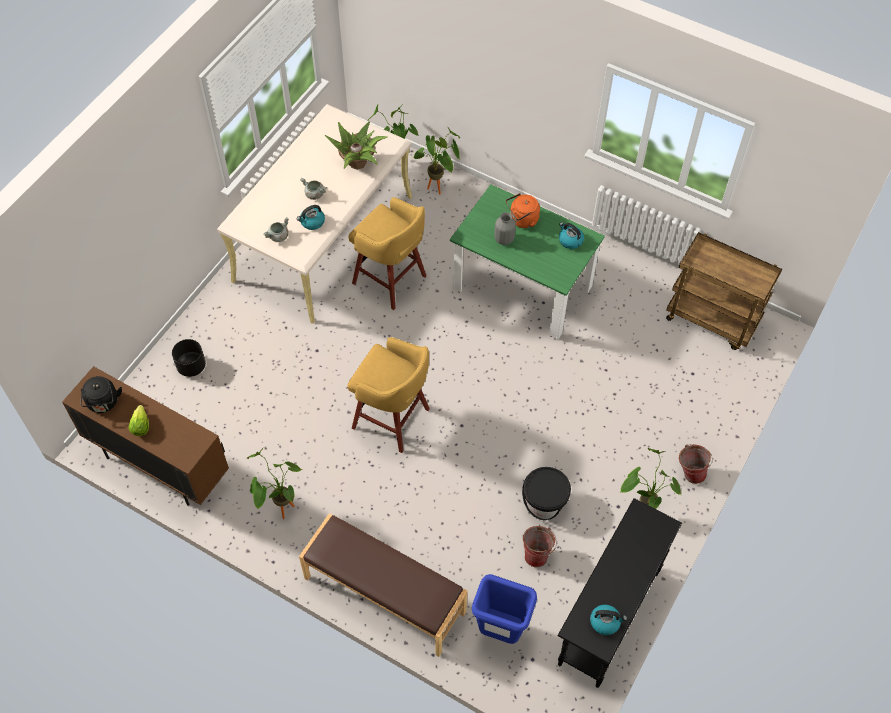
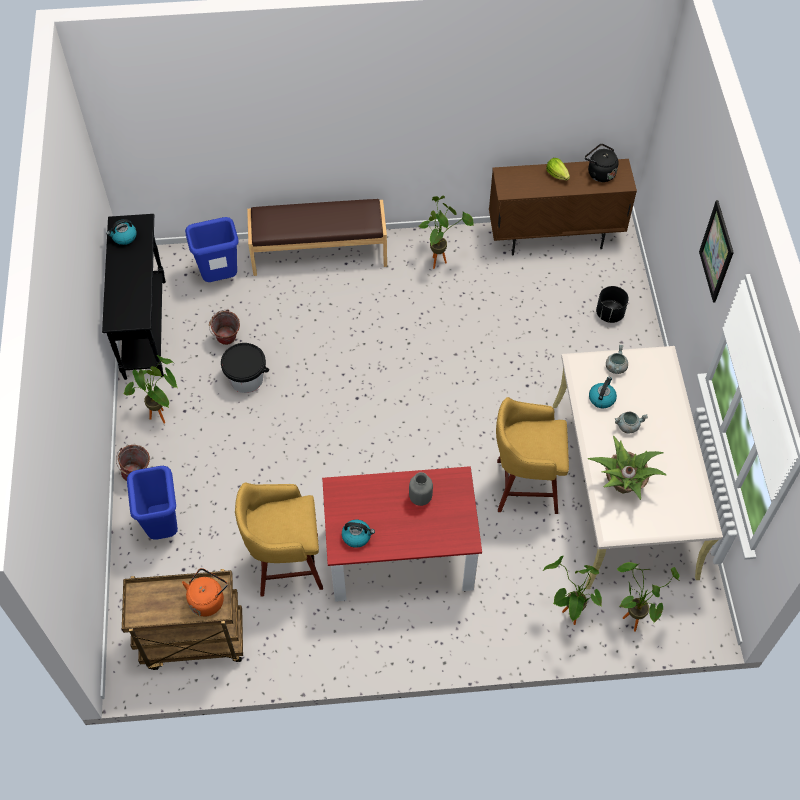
camera: 145 degrees right, 0 degrees up
(168, 157) = (716, 252): none -> picture
(393, 420) = (415, 369): yellow stool -> yellow stool (286, 564)
(522, 220) = (419, 529): orange kettle -> orange kettle (208, 599)
(522, 288) = (400, 557): green dining table -> red dining table
(691, 414) = (164, 527): none -> blue trash can

